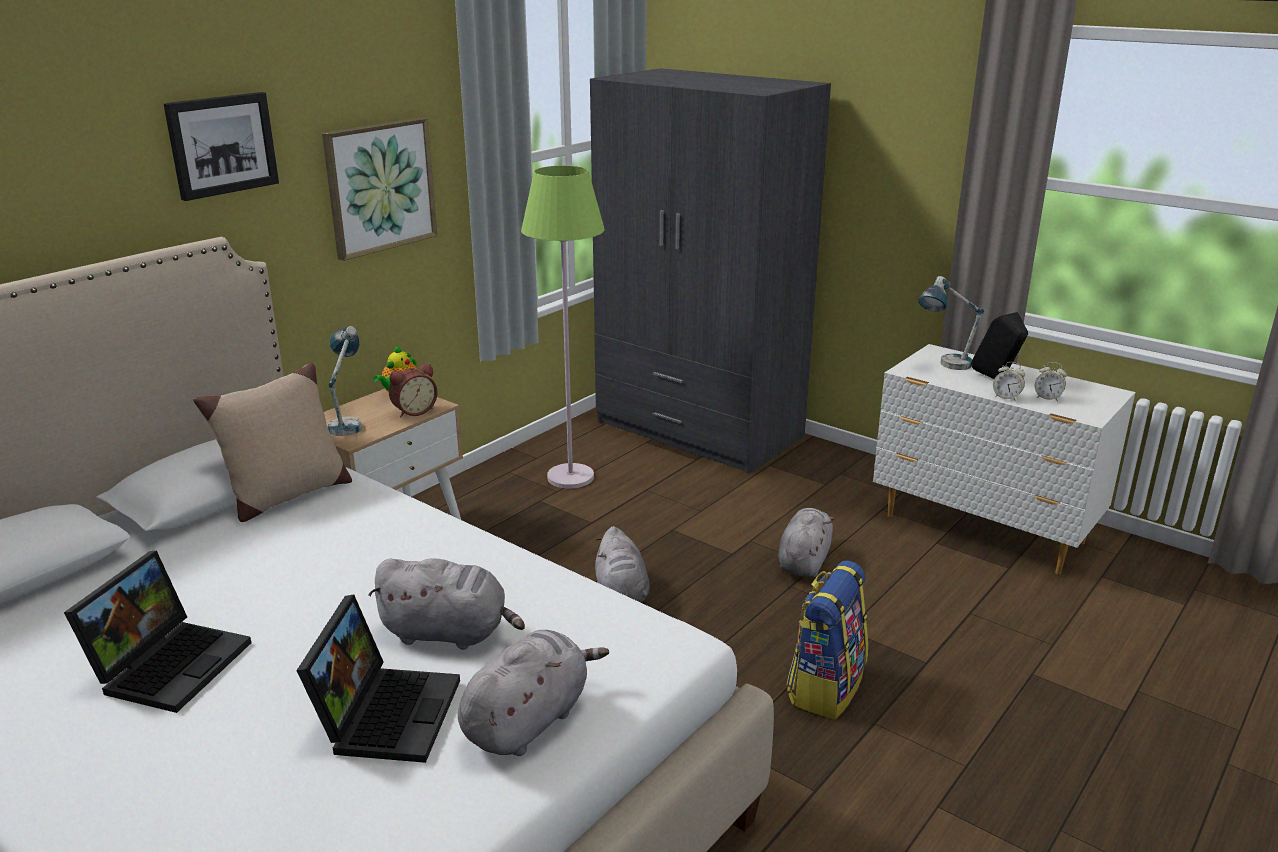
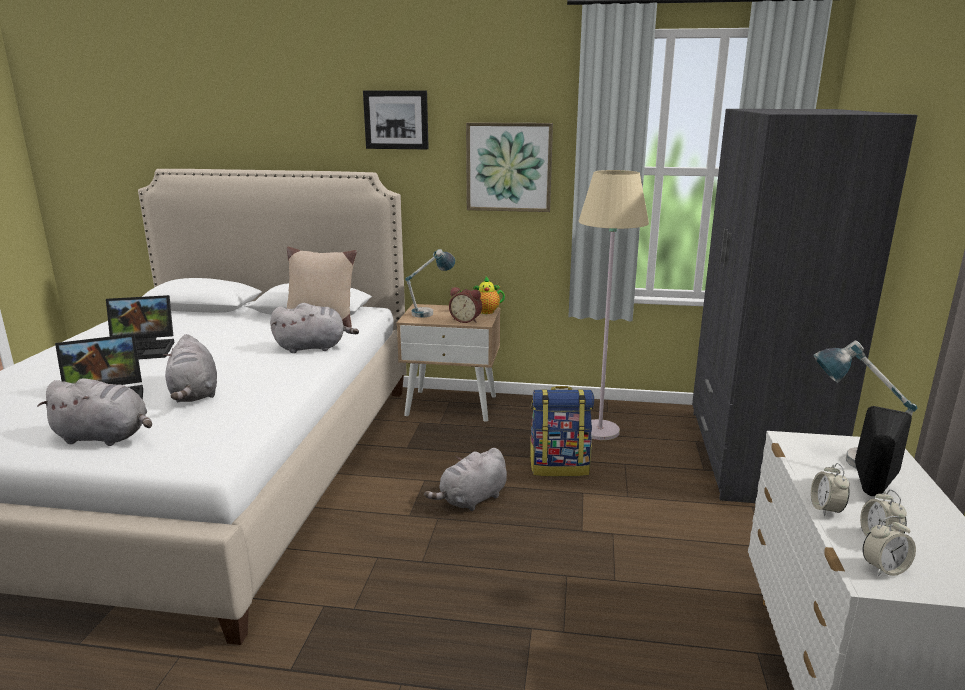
camera: 60 degrees right, 5 degrees down
(571, 477) = (600, 431): green floor lamp -> beige floor lamp
(804, 561) = (614, 572): grey plush toy -> grey plush toy (313, 347)
(825, 687) = (432, 637): backpack -> backpack (560, 467)
(1079, 409) = (884, 569): none -> alarm clock

